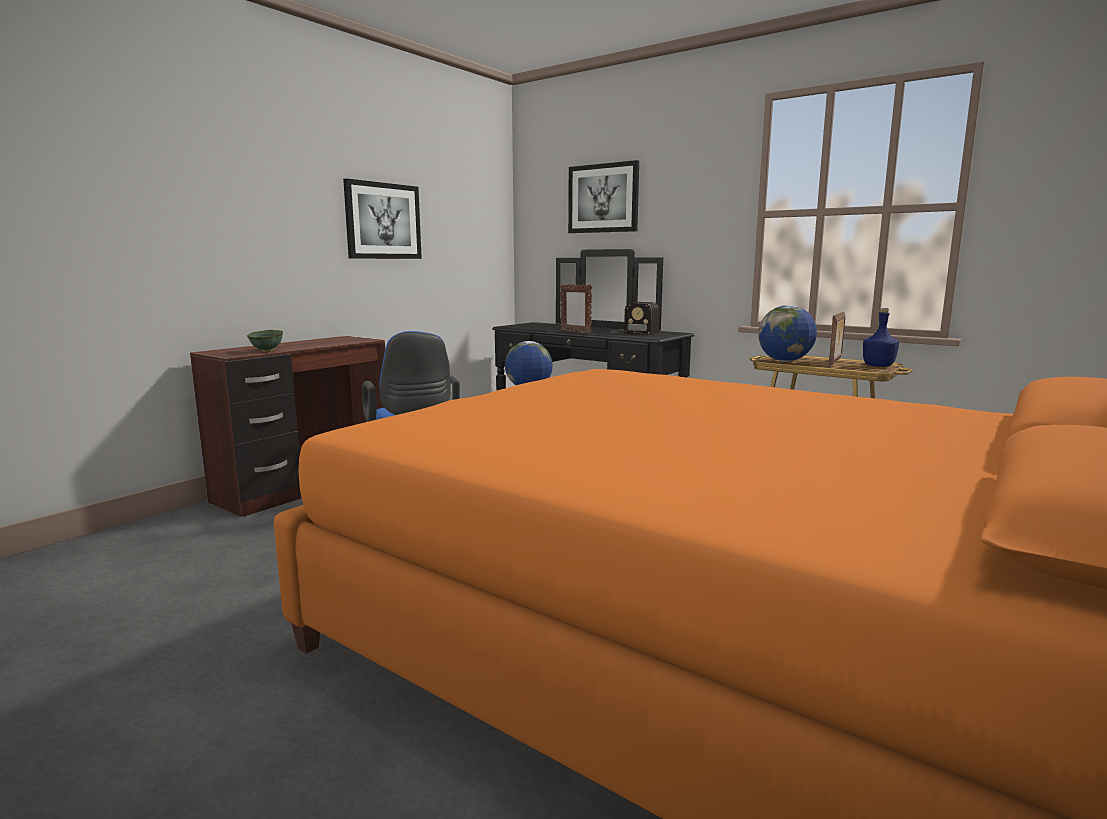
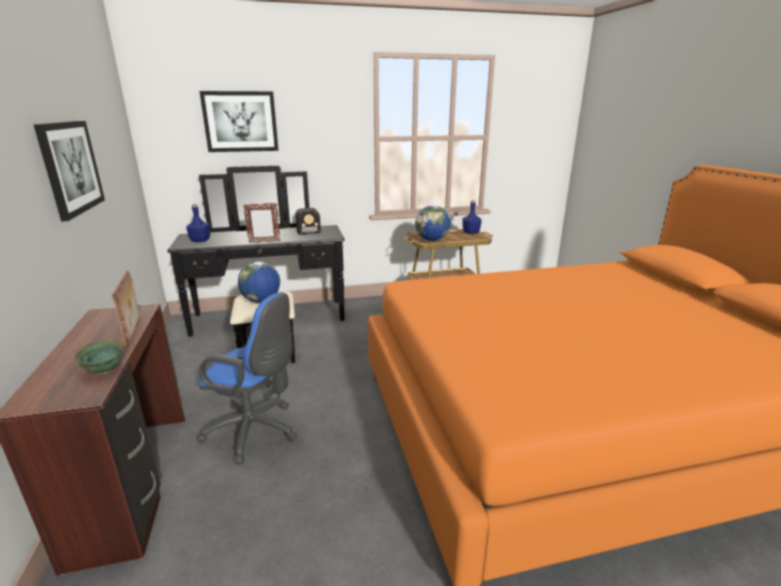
camera: 50 degrees left, 10 degrees up
(531, 326) = (201, 241): none -> blue bottle
(835, 362) = (451, 234): picture frame -> picture frame (134, 332)

